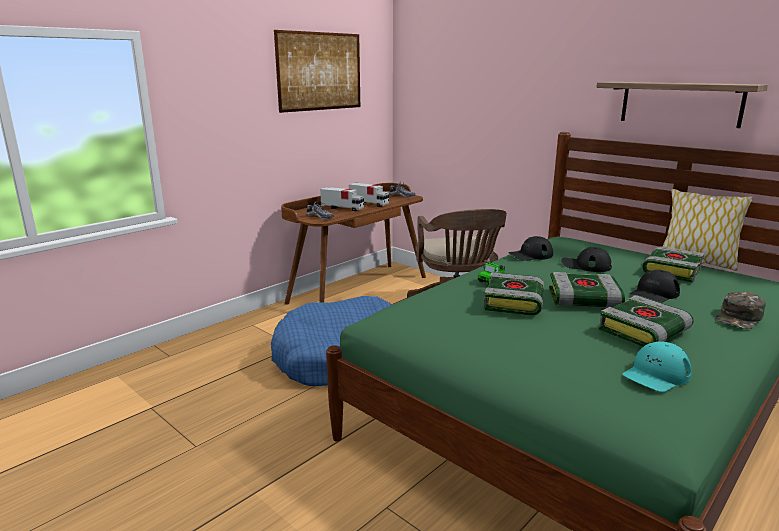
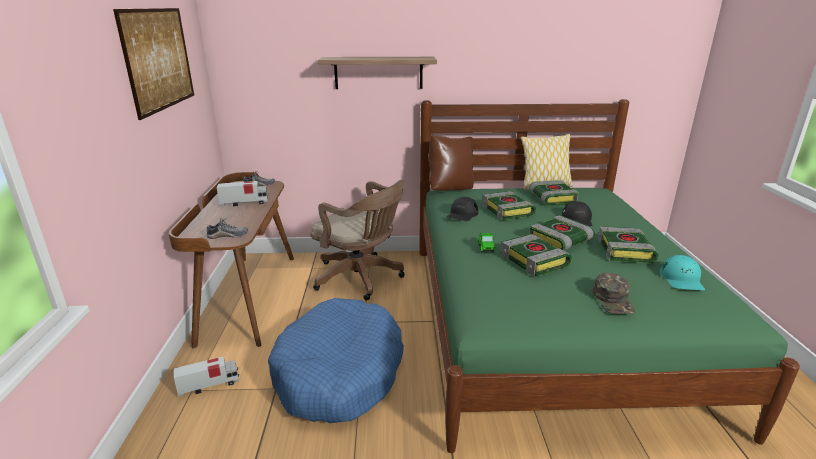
camera: 45 degrees left, 5 degrees up
(342, 208) = (229, 217): toy truck -> toy truck (209, 385)
(569, 238) = (450, 189): none -> brown pillow
(585, 265) = (508, 211): black cap -> book
(680, 103) = (514, 71): shelf -> shelf (378, 72)
(739, 317) = (633, 221): green cap -> green cap (613, 300)

